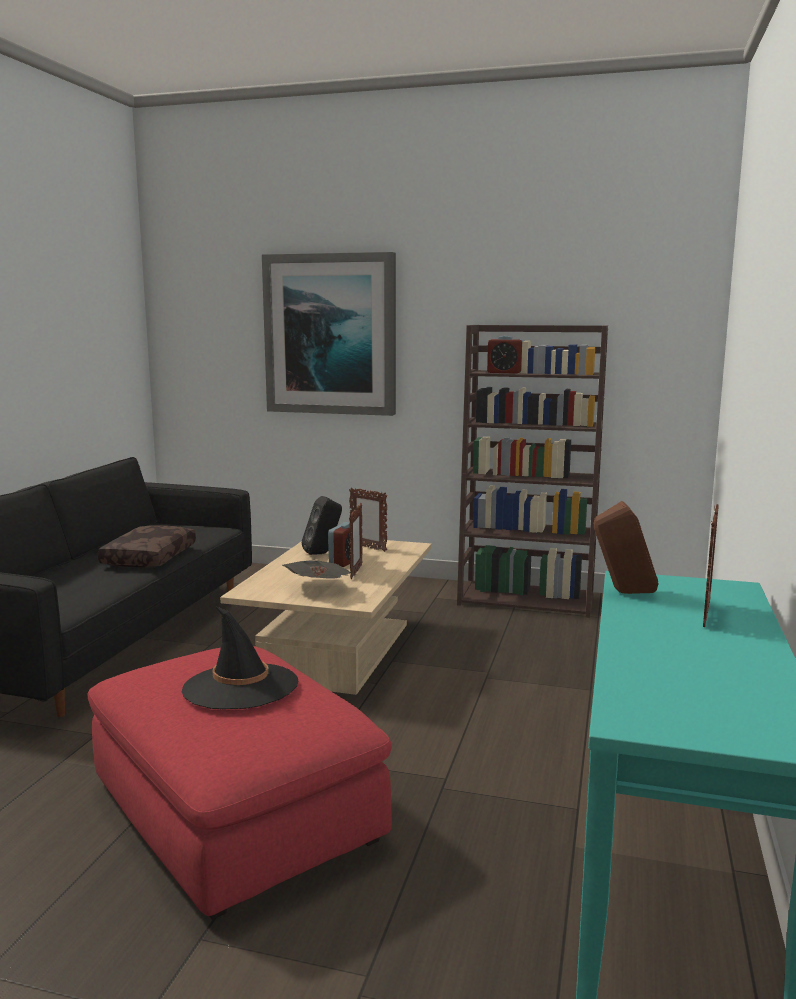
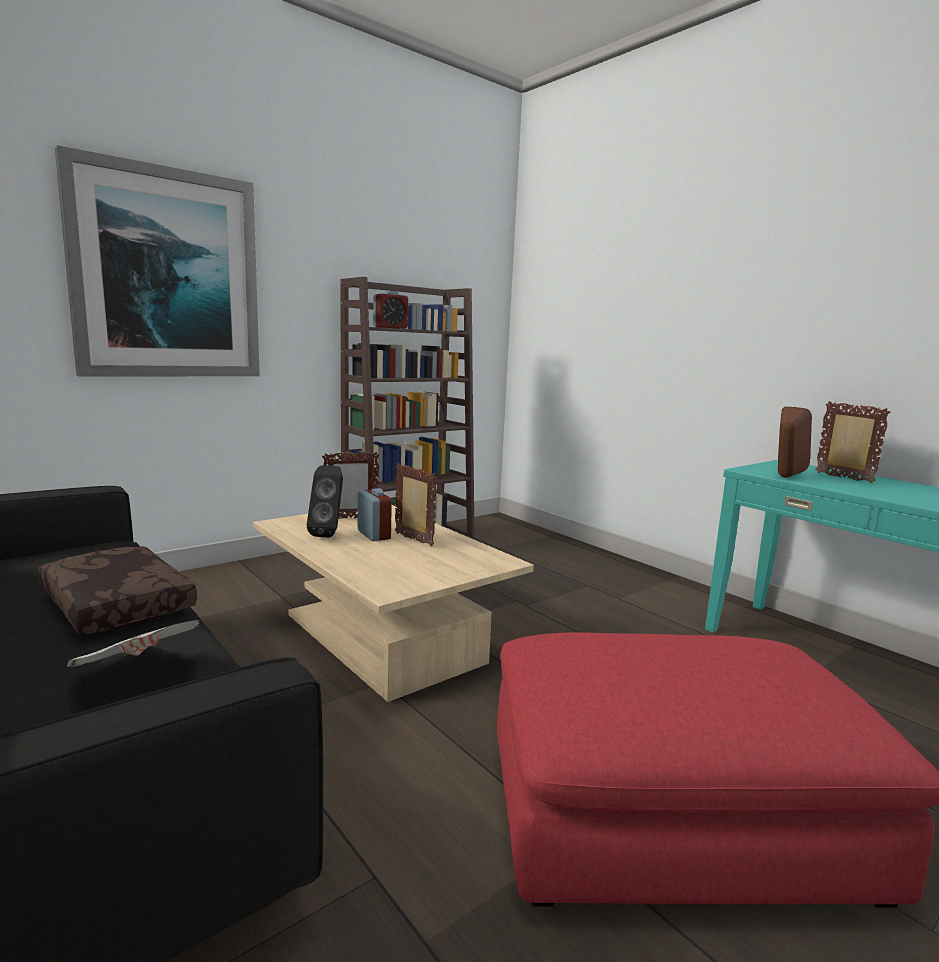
camera: 55 degrees left, 0 degrees up
(240, 687) = (694, 664): black hat -> none
(318, 588) = (434, 562): newspaper -> newspaper (137, 674)

